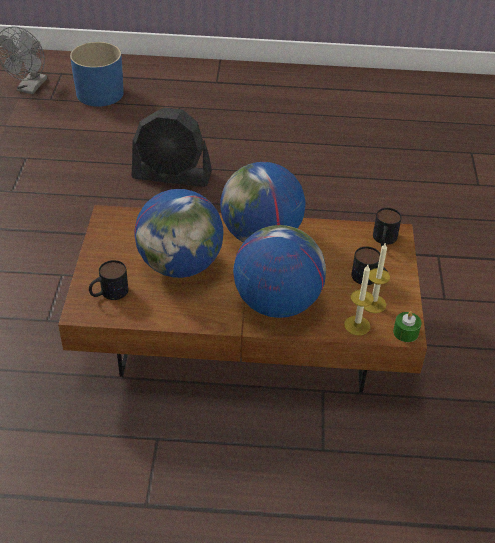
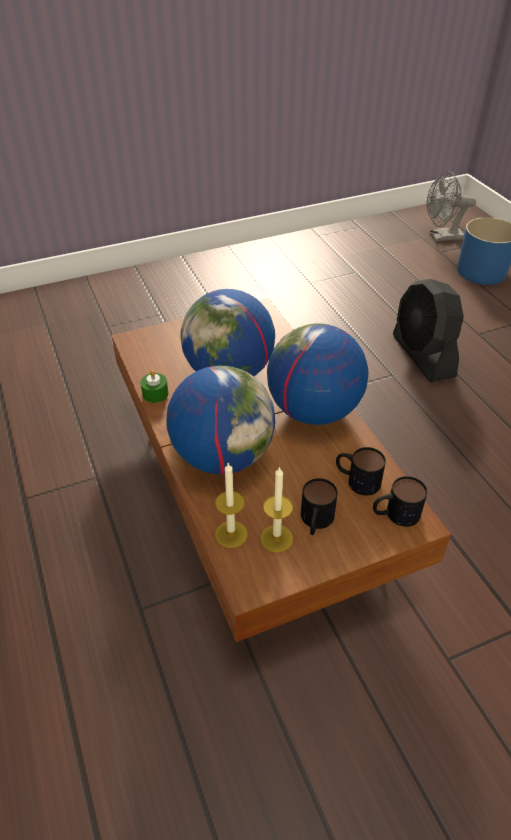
camera: 65 degrees right, 0 degrees up
(108, 293) = (164, 346): mug -> mug (357, 480)
(405, 332) = (248, 585): green candle -> green candle (155, 394)

